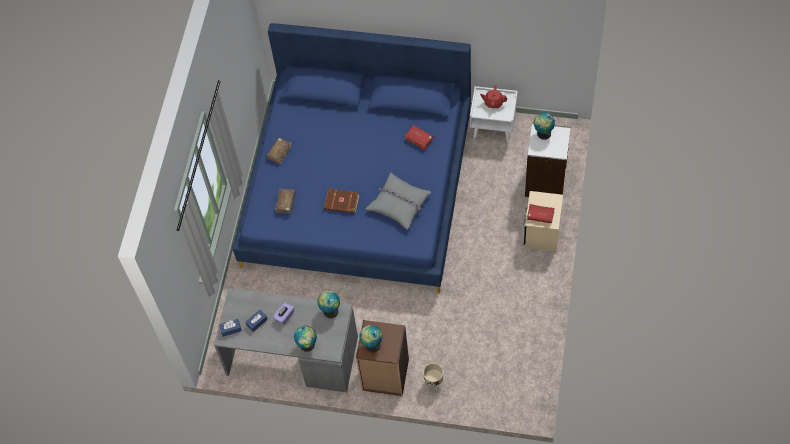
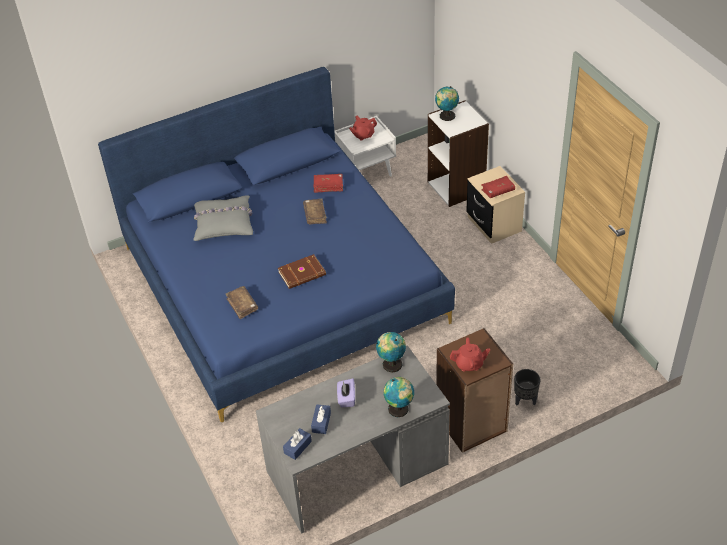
camera: 40 degrees left, 15 degrees down
(279, 152) = (191, 269): brown book -> brown book (315, 215)
(372, 345) = (469, 364): globe -> red teapot
(399, 204) = (362, 244): grey pillow -> grey pillow (223, 223)
(433, 382) = (524, 400): beige planter -> black planter

